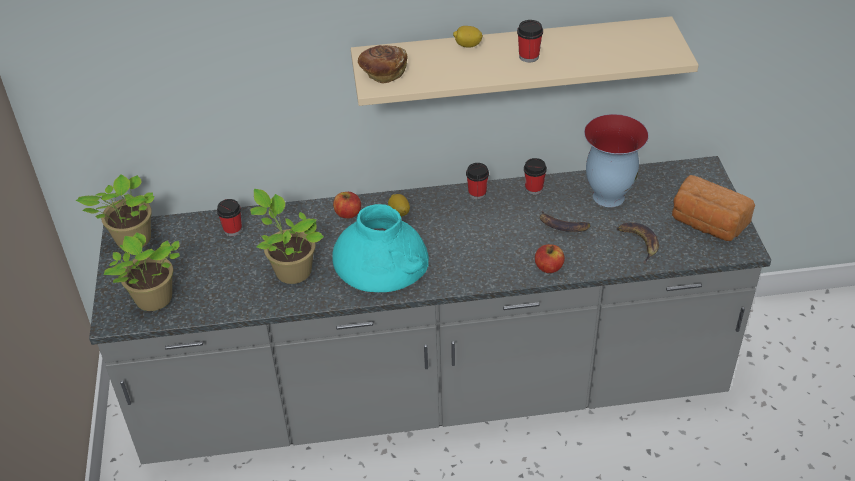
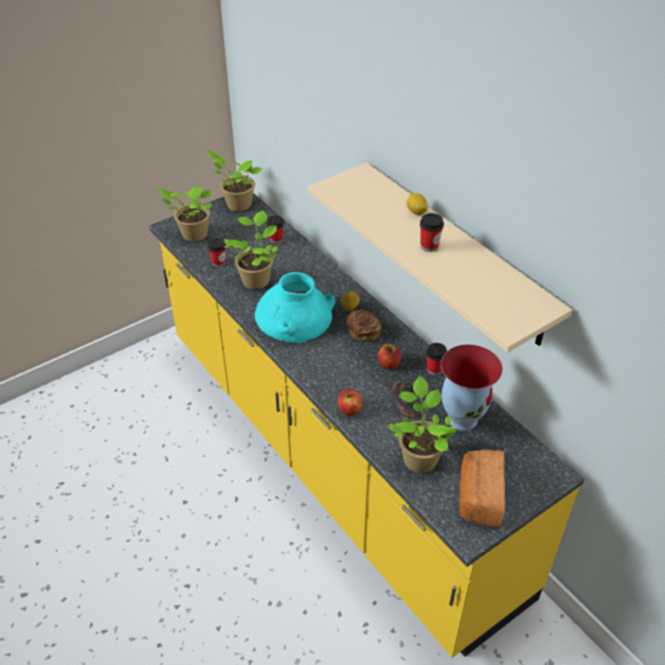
camera: 60 degrees right, 0 degrees up
(348, 213) = (330, 283): apple -> apple (389, 364)
(383, 73) = (346, 185): bread -> bread (363, 331)
(433, 394) = (332, 458): grey counter -> yellow counter
(477, 193) = (403, 339): cup -> cup (218, 262)
(639, 243) = (419, 457): banana -> potted plant

